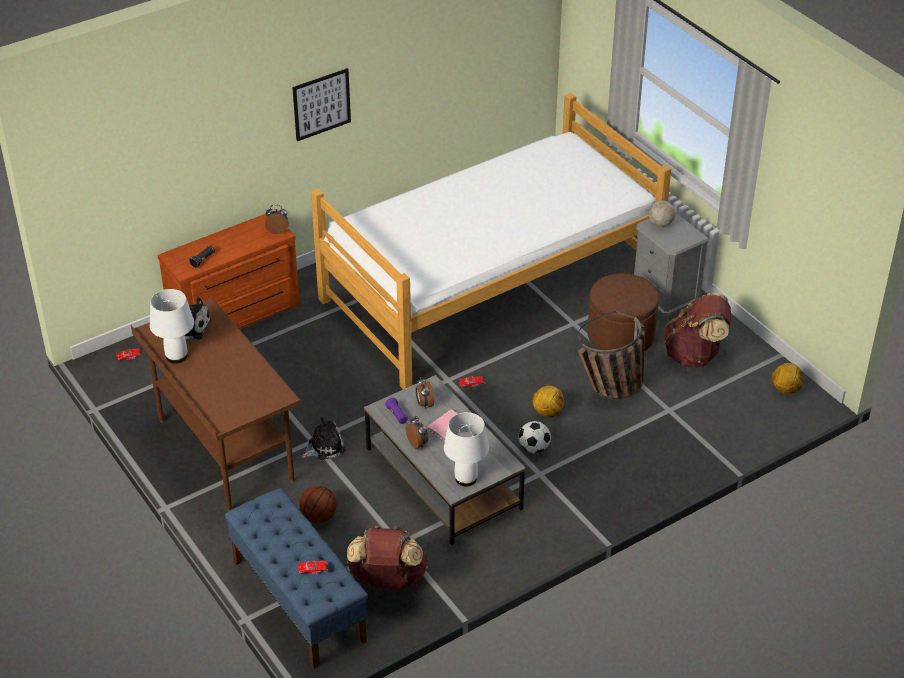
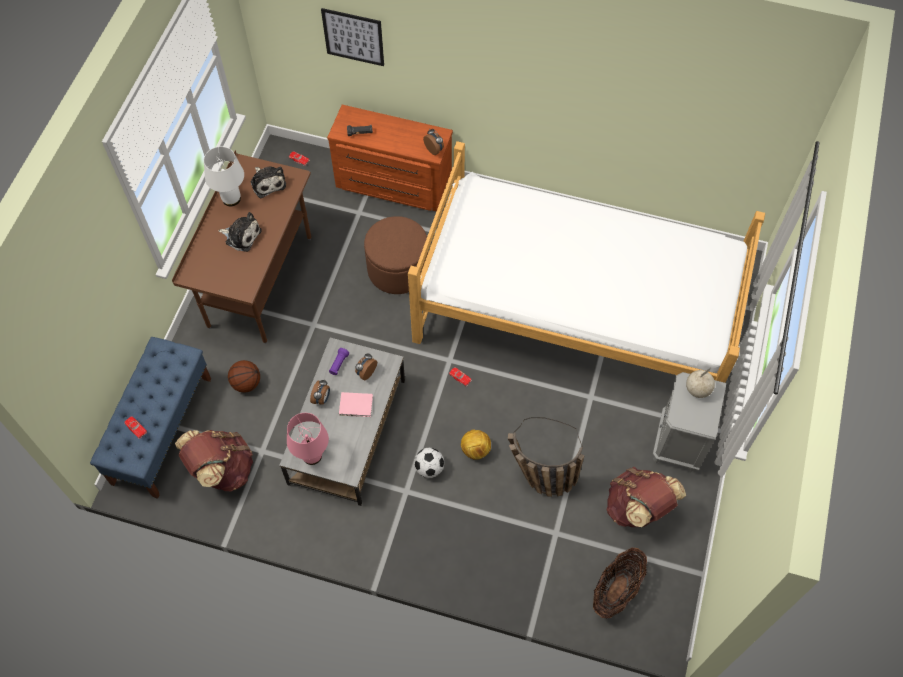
camera: 50 degrees right, 20 degrees up
(321, 104) = (517, 76): picture -> picture (353, 37)
(324, 447) = (314, 335): plush toy -> plush toy (241, 236)
(465, 478) = (311, 455): white table lamp -> pink table lamp
(620, 336) = (608, 440): brown ottoman -> brown ottoman (398, 269)
(749, 405) = (616, 589): none -> basket
(785, 390) = (661, 605): football -> none

